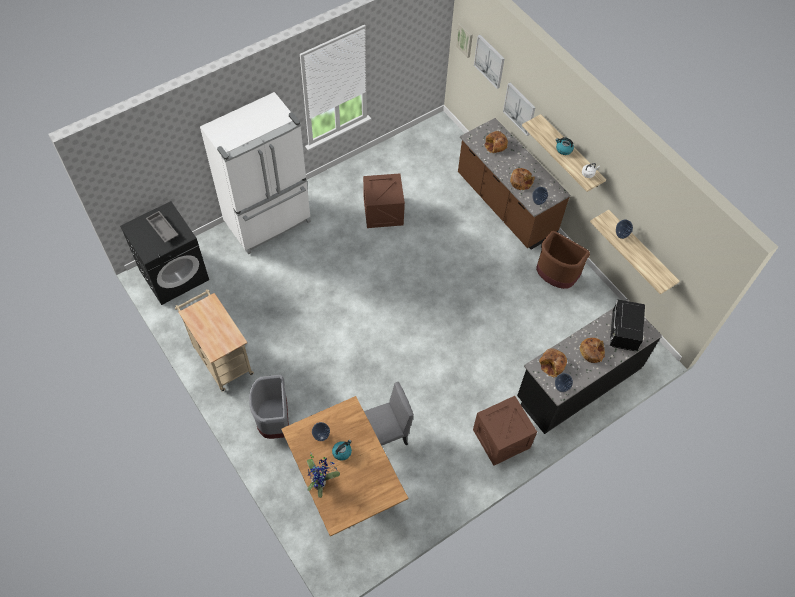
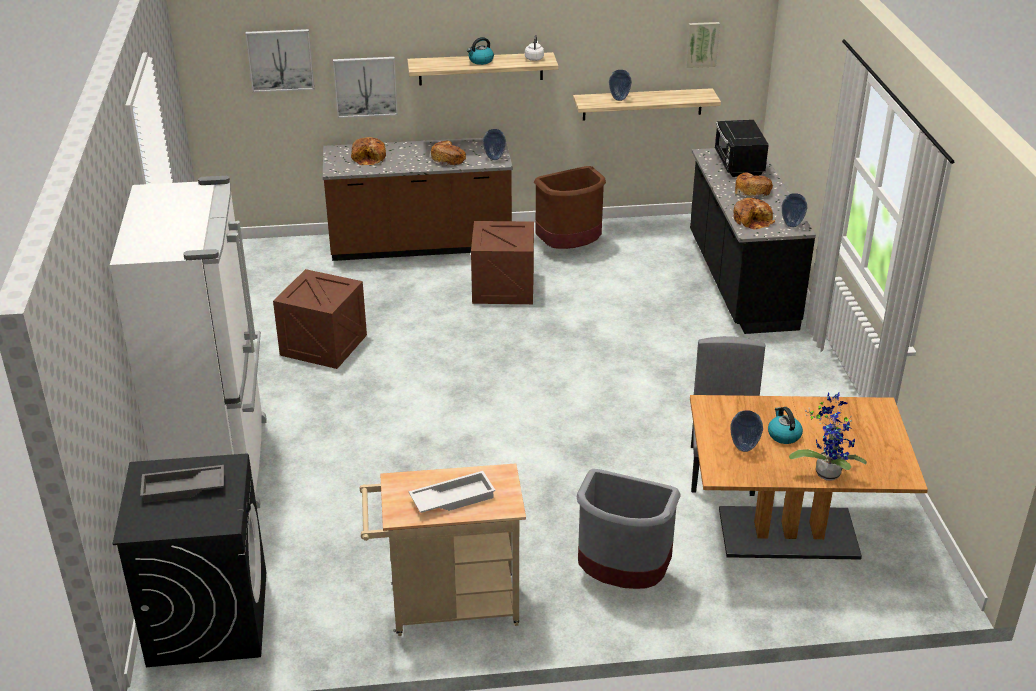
camera: 60 degrees left, 25 degrees down
(210, 328) = (452, 498): none -> white tray
(465, 40) = (217, 67): picture -> picture (702, 44)
(501, 438) = (787, 365): crate -> crate (503, 288)
(623, 332) = (738, 165): black microwave -> black microwave turned 45 degrees clockwise

